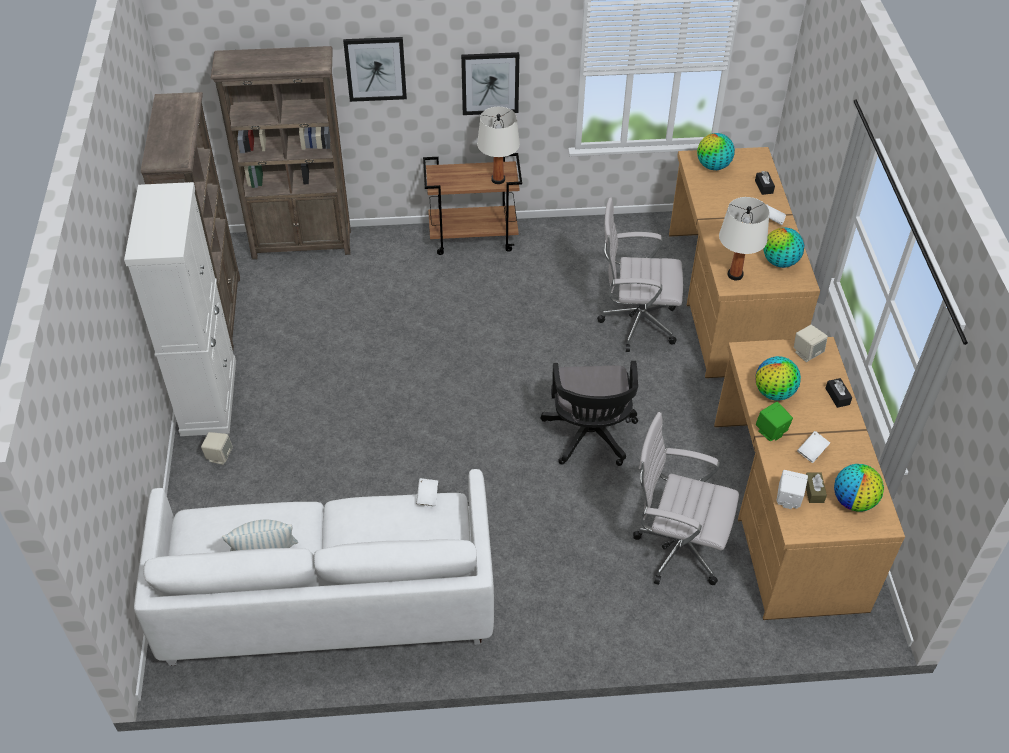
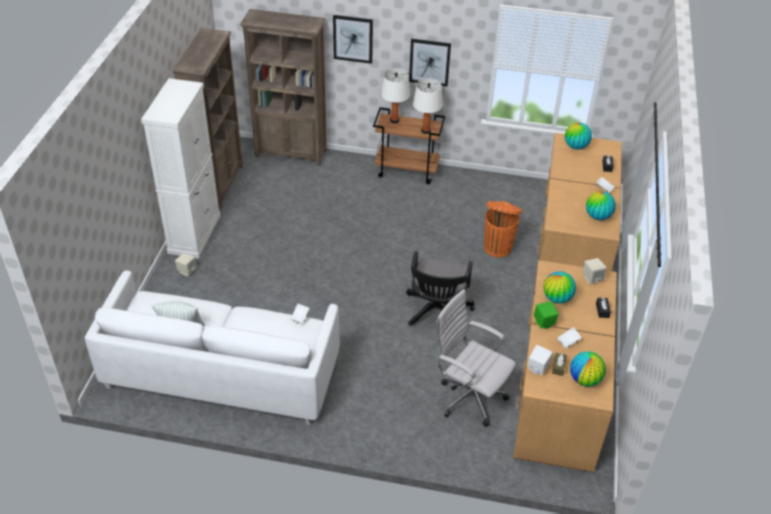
camera: 15 degrees right, 5 degrees down
(635, 323) = (498, 247): white office chair -> orange trash can
(735, 275) = (561, 218): white table lamp -> white table lamp (394, 120)

